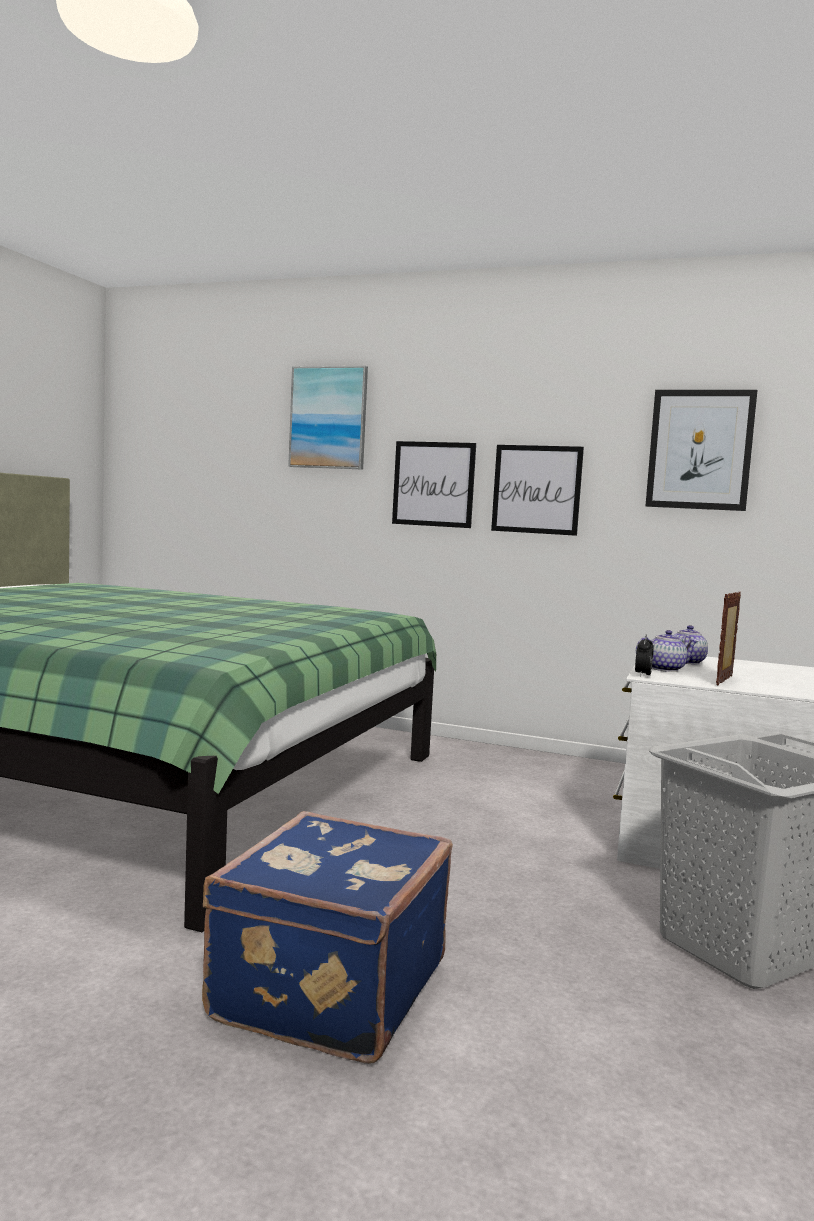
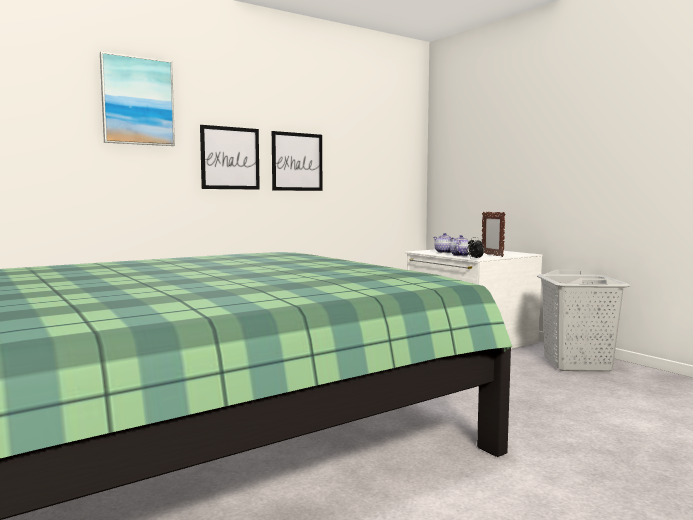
camera: 55 degrees left, 0 degrees up
(326, 989) = (587, 437): blue suitcase -> none
(700, 450) = (375, 139): picture -> none

